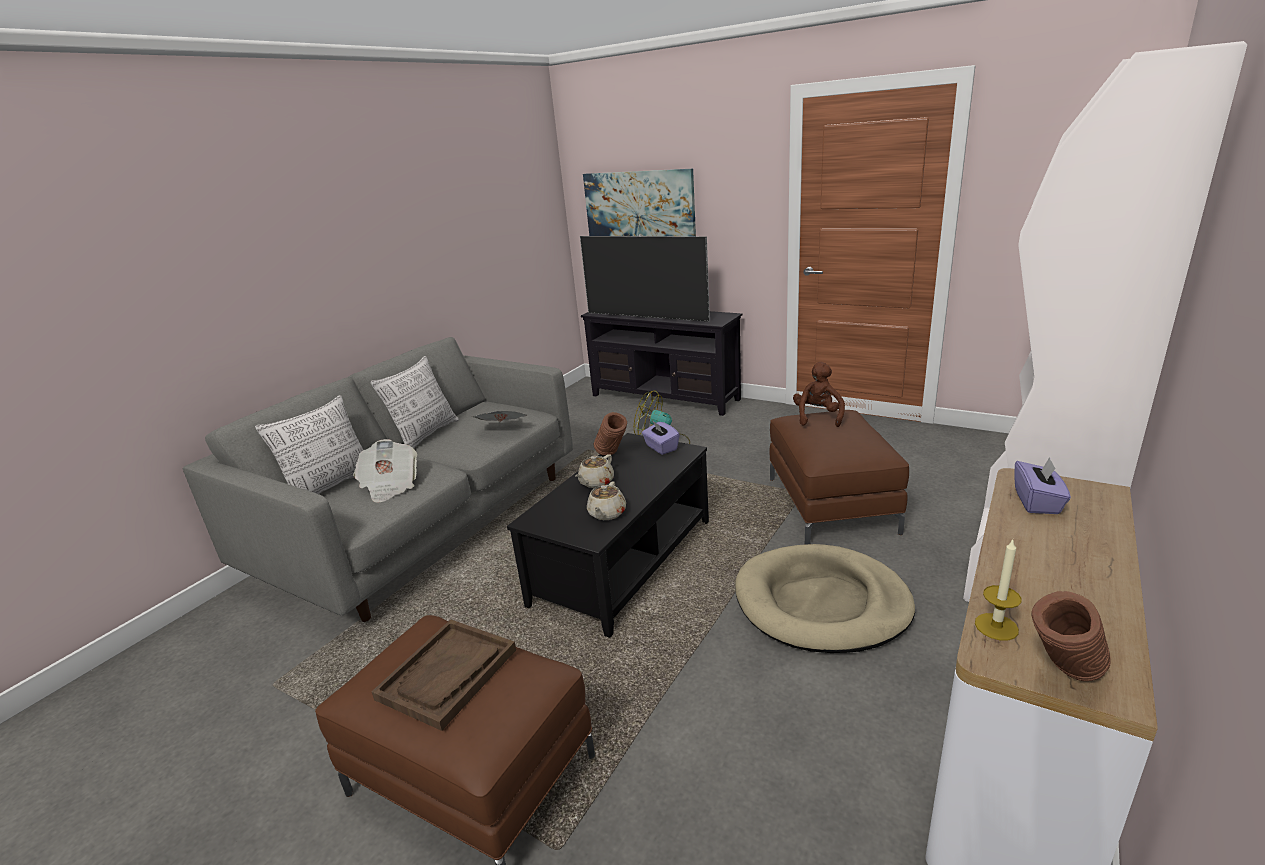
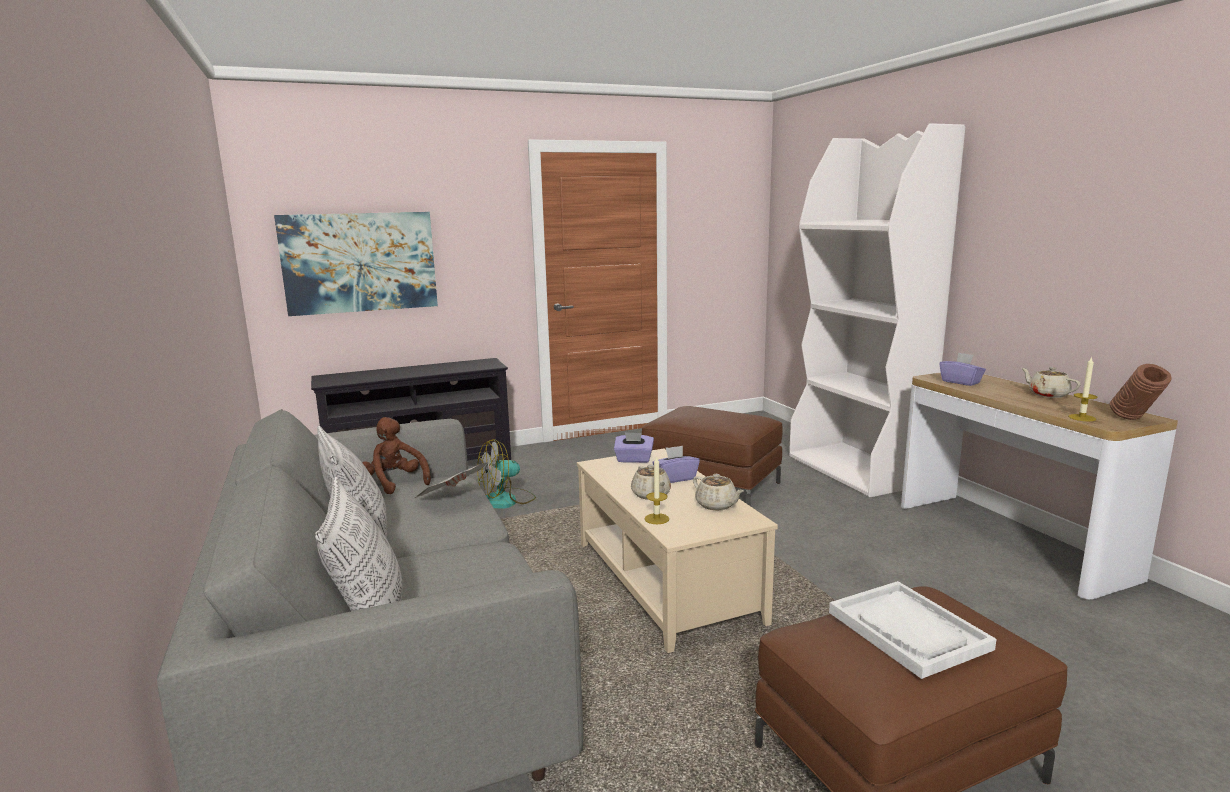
camera: 55 degrees left, 10 degrees down
(390, 485) = (459, 583): newspaper -> none
(447, 674) = (908, 630): brown tray -> white tray
(553, 502) = (656, 519): none -> candle
(612, 456) = (612, 477): brown vase -> none
(622, 561) = (663, 582): black coffee table -> beige coffee table
(643, 477) = (675, 478): none -> purple tissue box
(646, 317) = (406, 375): television -> none
(818, 417) = (683, 412): brown plush toy -> brown plush toy (395, 483)
(821, 603) = (823, 533): beige dog bed -> none
(1096, 577) = (1047, 395): none -> beige teapot

